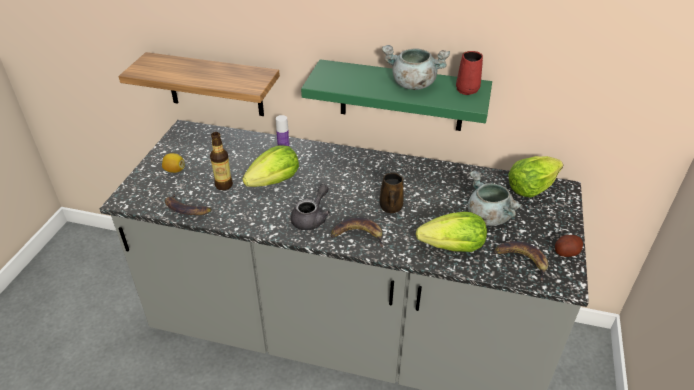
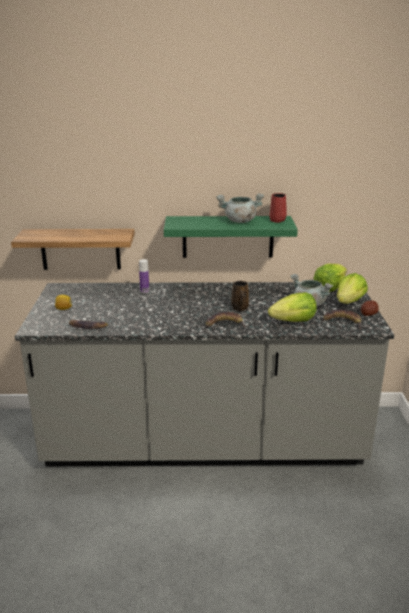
camera: 15 degrees left, 15 degrees down
(224, 185) = (108, 312): bottle -> none
(274, 182) = (146, 306): lettuce -> lettuce (349, 302)
(311, 218) = (186, 320): grey teapot -> none

